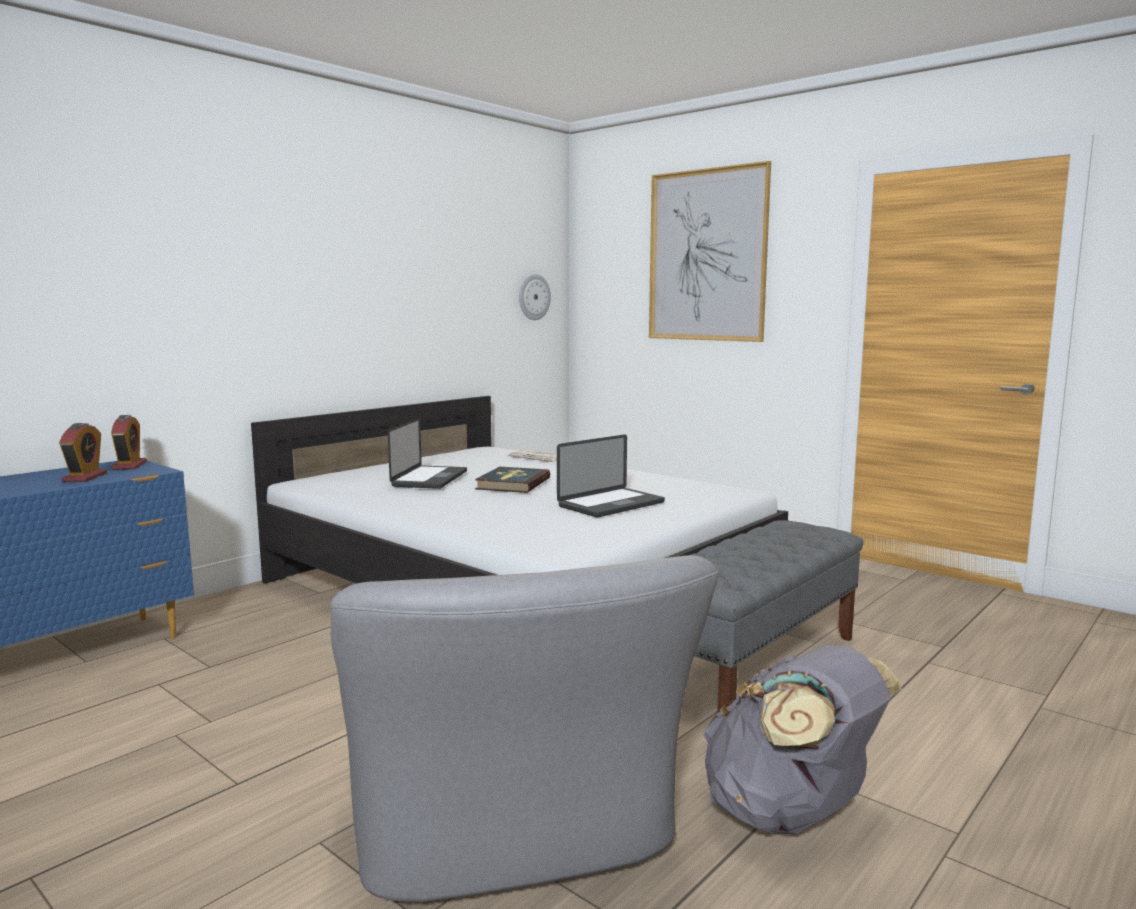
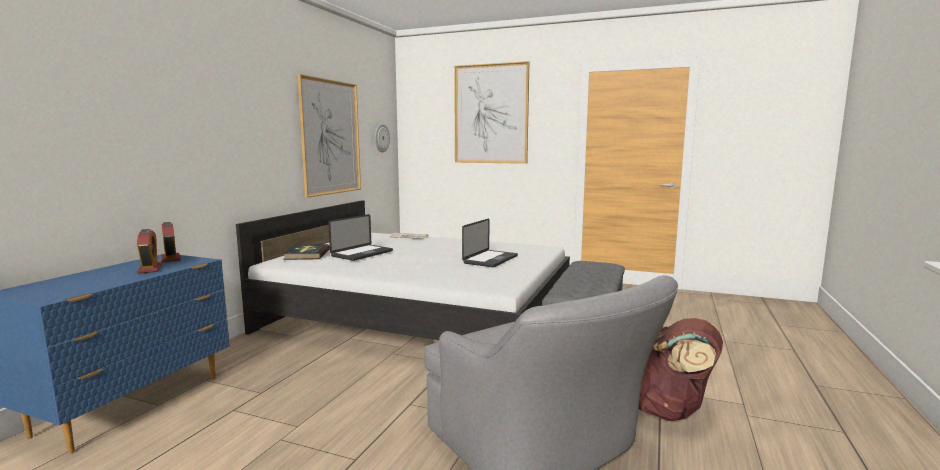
camera: 20 degrees left, 0 degrees up
(430, 479) = (362, 253): laptop -> laptop turned 45 degrees clockwise
(431, 297) = (330, 137): none -> picture
(512, 484) = (417, 252): book -> book (306, 254)
(790, 815) = (668, 411): grey backpack -> brown backpack

